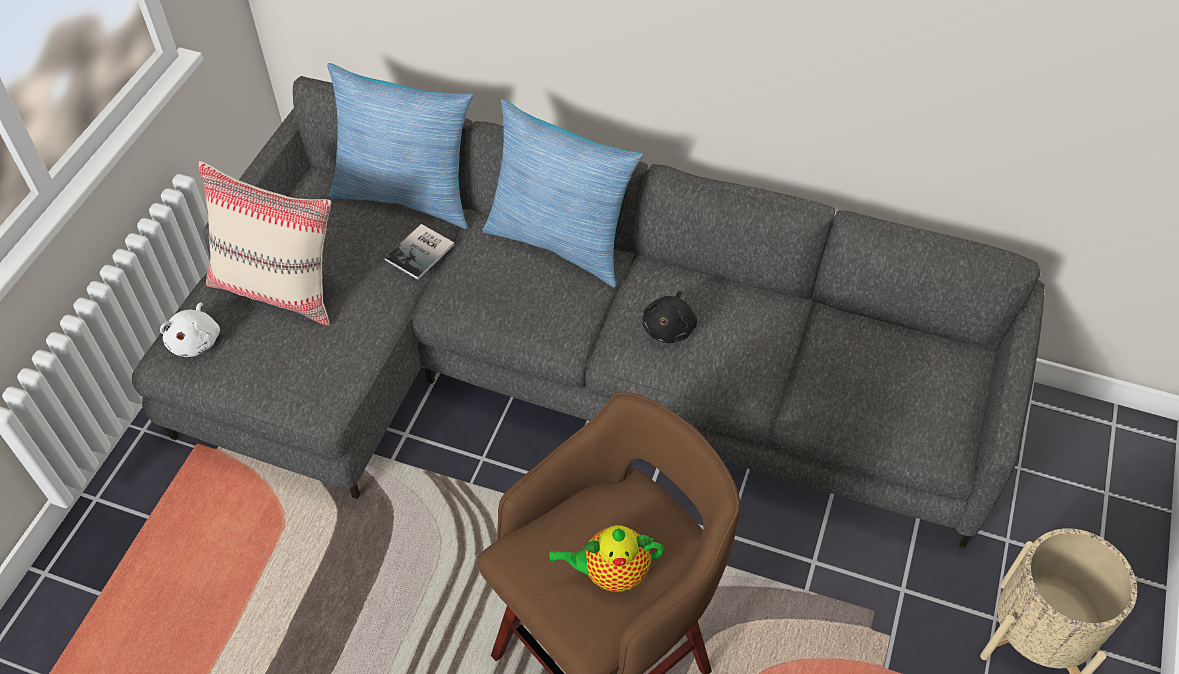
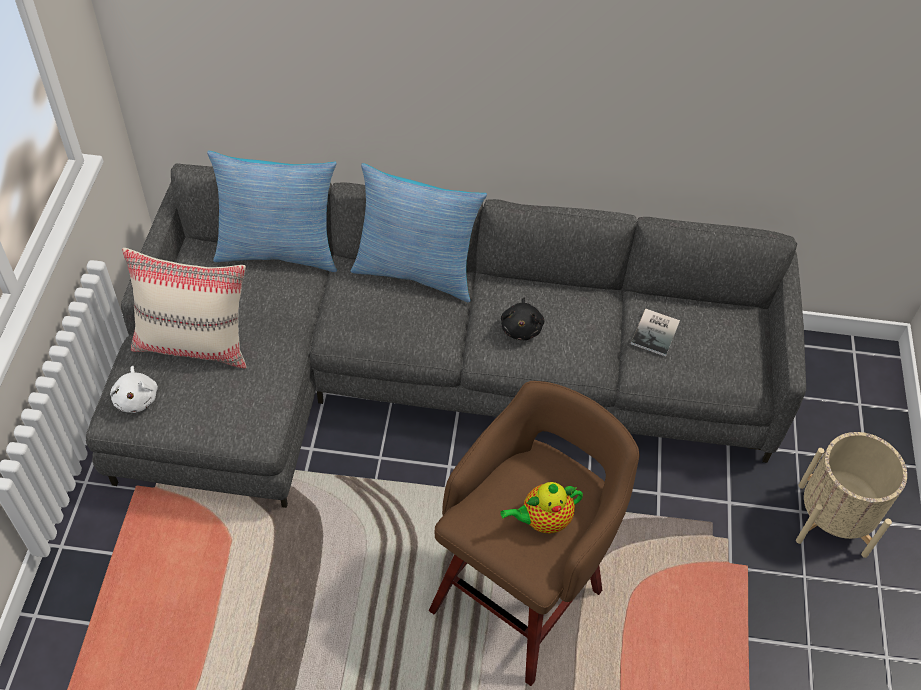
camera: 15 degrees left, 0 degrees up
(422, 252) = (306, 296): book -> book (657, 332)

